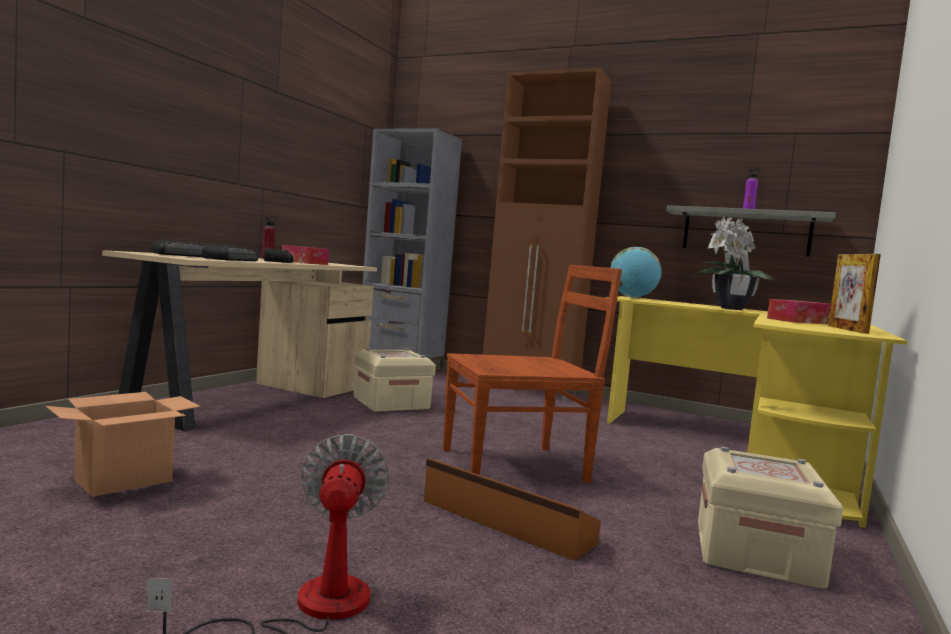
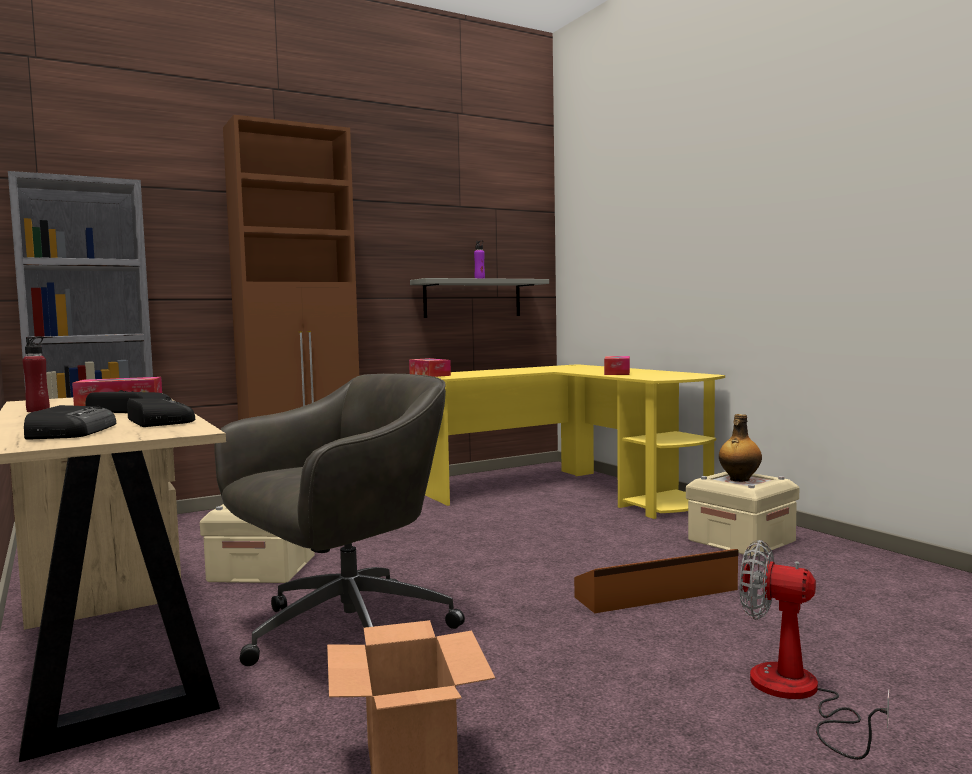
camera: 55 degrees left, 0 degrees up
(306, 436) = (343, 633): none -> grey office chair
(517, 465) = (530, 561): brown chair -> none
(632, 297) = (429, 375): globe -> tissue box
(729, 308) = (516, 371): potted plant -> none
(764, 467) = (739, 479): none -> bottle
(847, 329) = (670, 374): picture frame -> none

